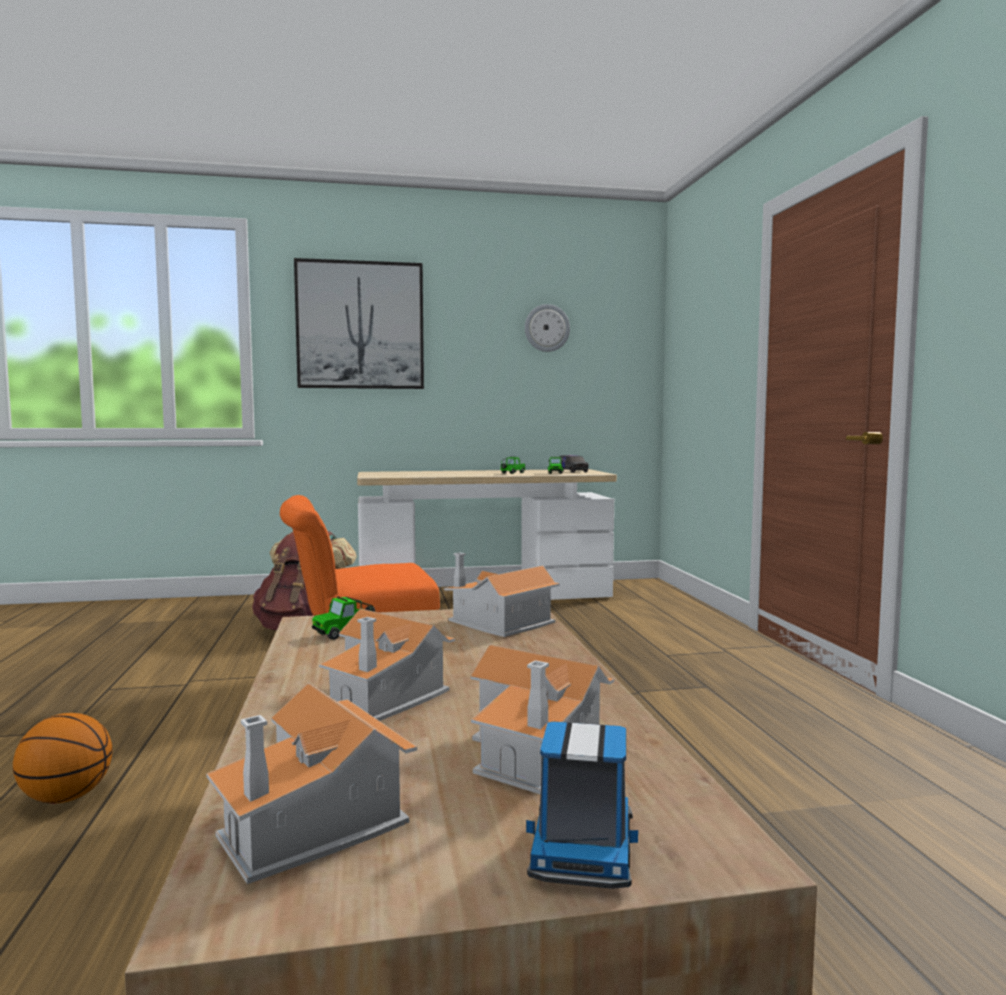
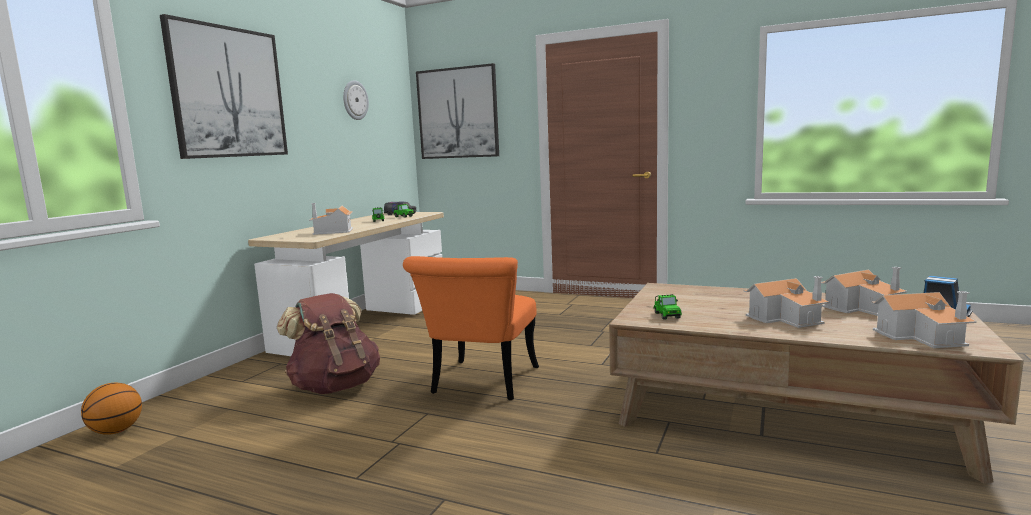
camera: 55 degrees left, 5 degrees up
(66, 797) = (586, 499): basketball -> basketball (116, 431)
(498, 623) = (678, 292): toy house -> toy house (334, 231)
(693, 338) = (458, 113): none -> picture

